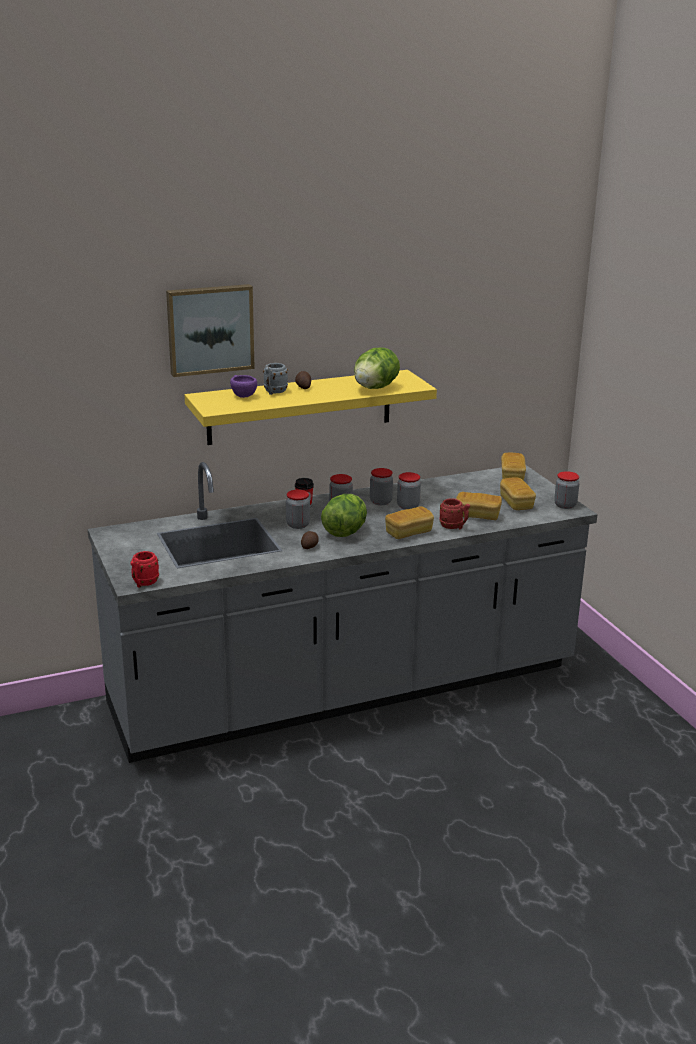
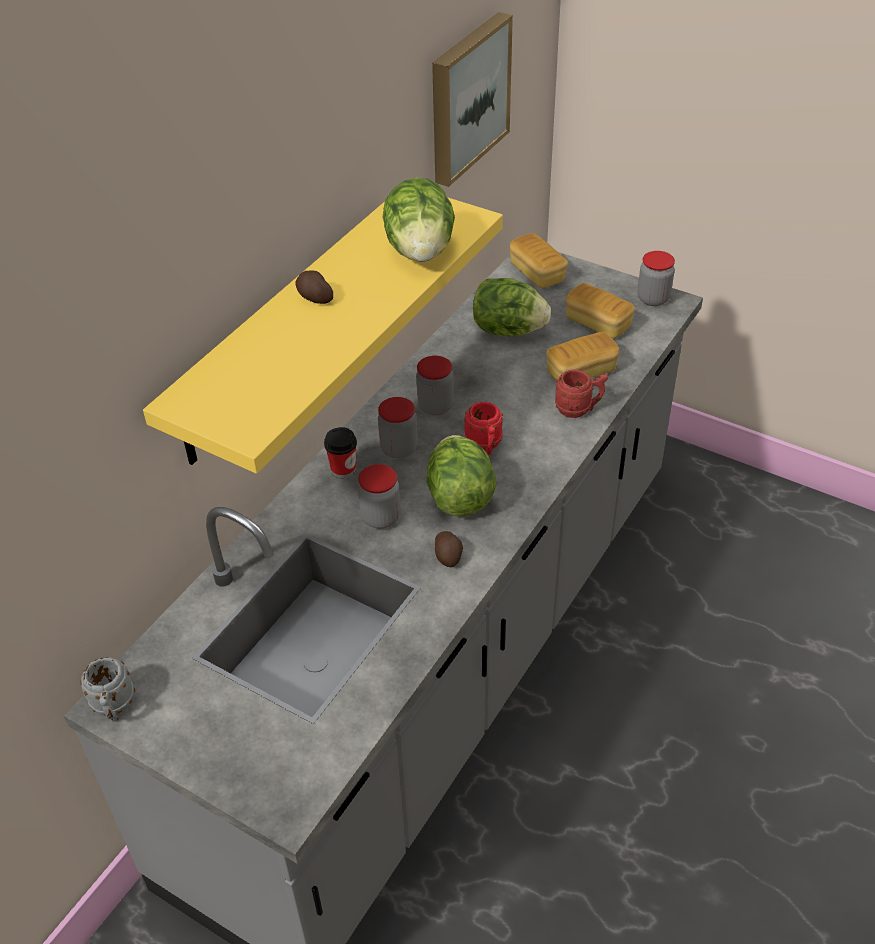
camera: 35 degrees left, 20 degrees up
(143, 583) = (303, 795): red mug -> red mug (485, 446)
(210, 329) = (156, 275): picture -> picture (466, 97)
(242, 395) = (245, 366): purple cup -> none
(274, 392) = (286, 333): grey mug -> grey mug (114, 708)
(408, 506) = (479, 397): jar -> none
(408, 533) = (539, 452): bread -> none
(461, 490) = (508, 330): none -> lettuce

